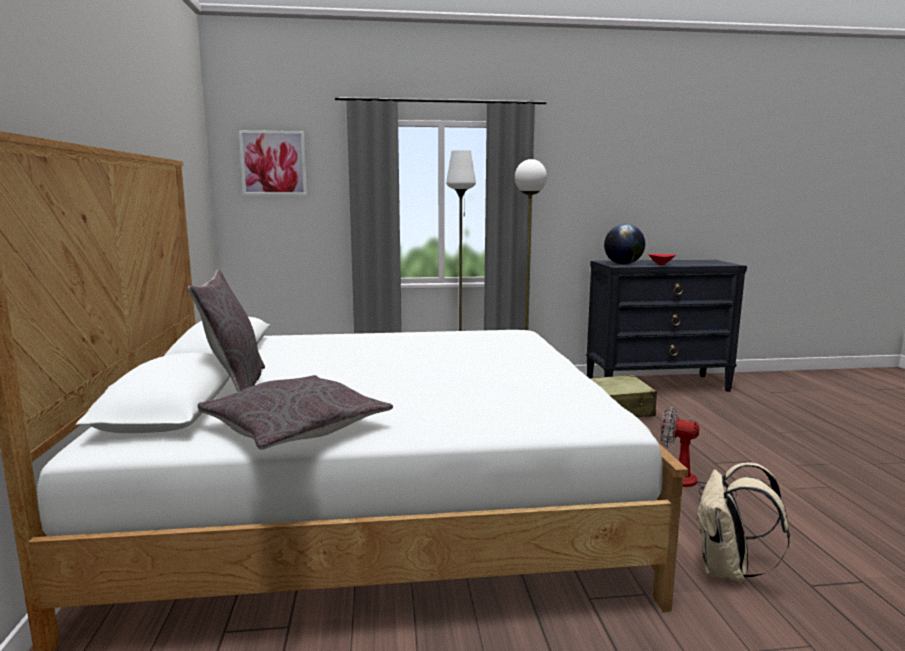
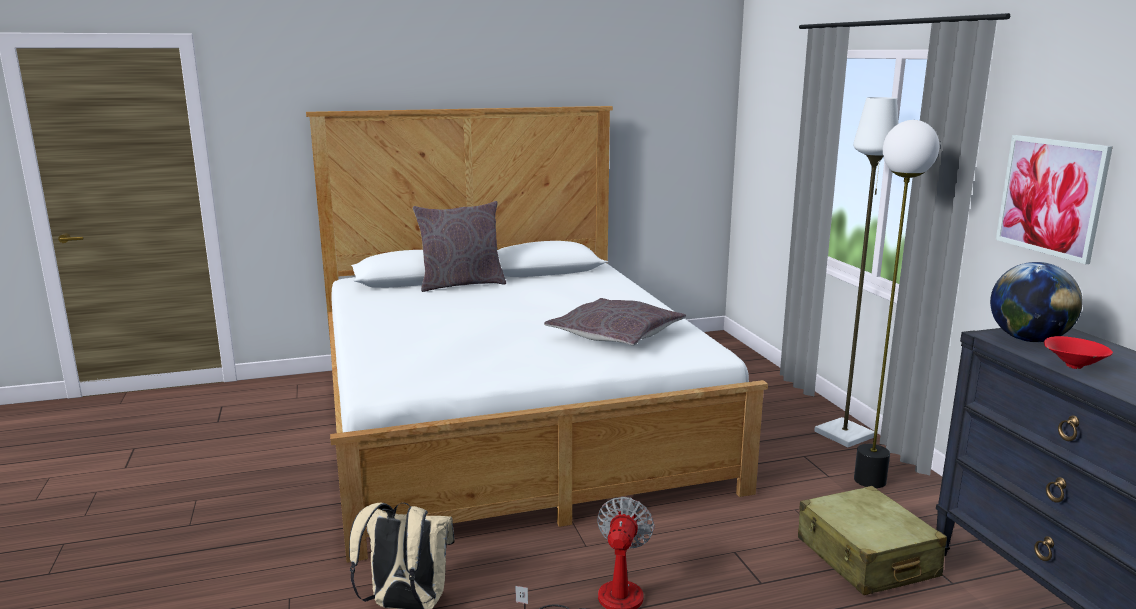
camera: 80 degrees right, 5 degrees up
(273, 163) = (770, 101): picture -> picture (1051, 196)
(293, 428) = (373, 307): grey pillow -> grey pillow (615, 335)

